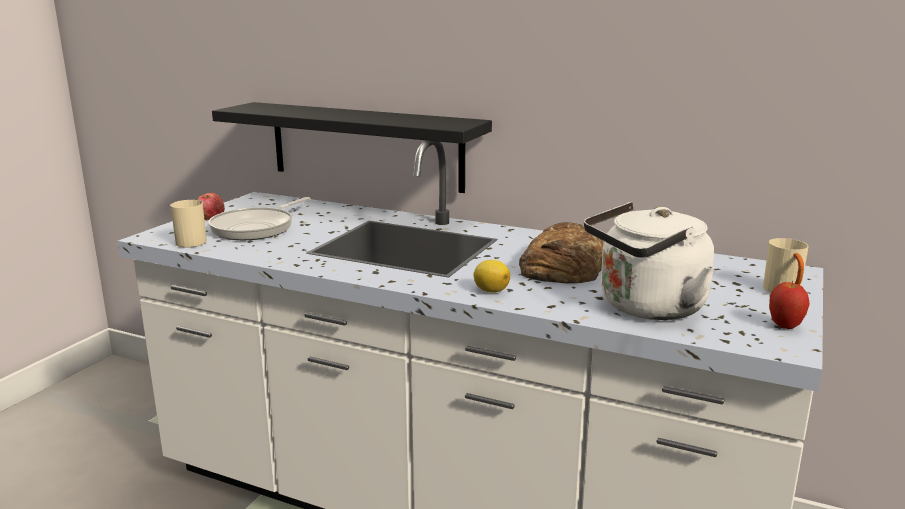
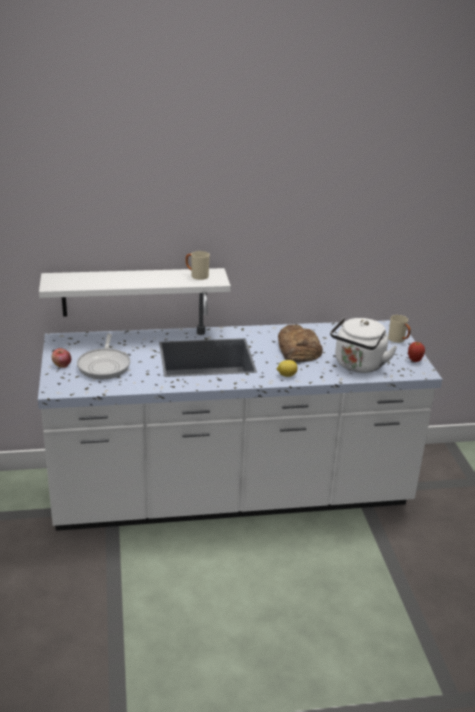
camera: 35 degrees left, 10 degrees up
(190, 241) = (84, 387): beige mug -> beige mug (196, 275)
(365, 146) = (135, 292): black shelf -> white shelf

